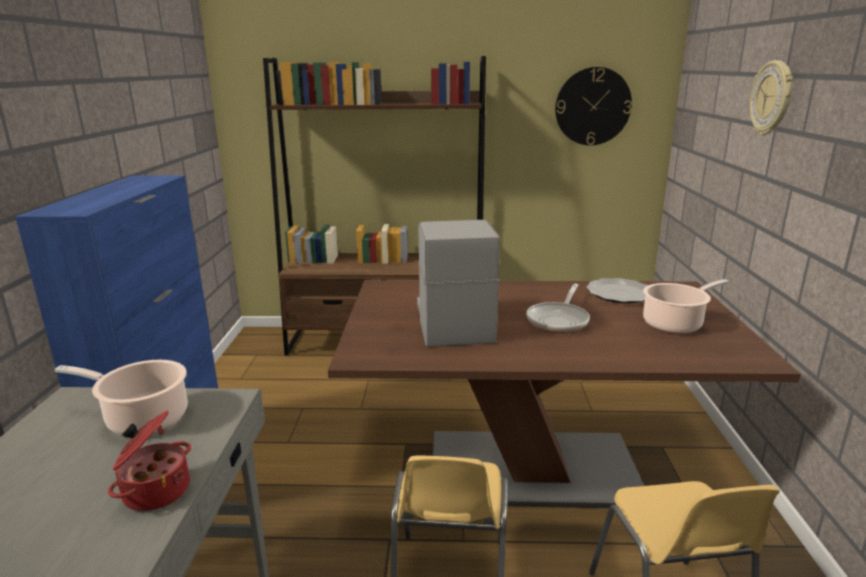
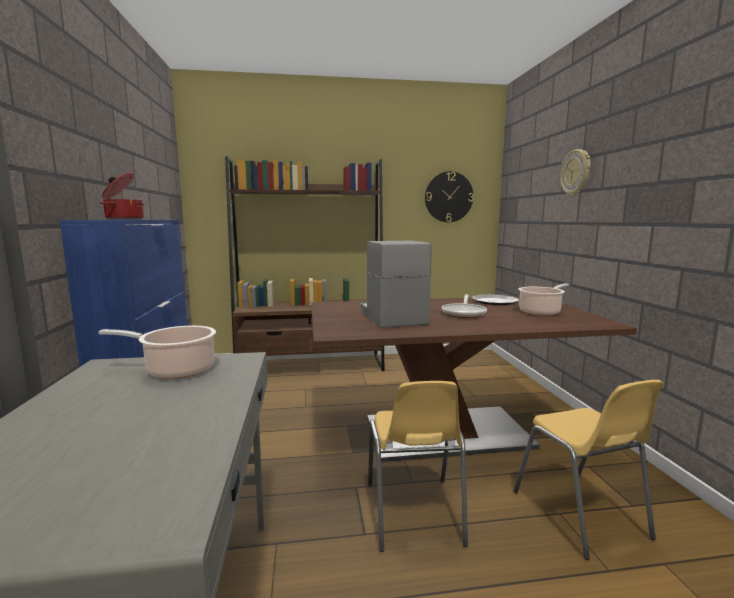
camera: 10 degrees left, 10 degrees down
(155, 491) = (212, 406): cooking pot -> cooking pot (124, 219)

